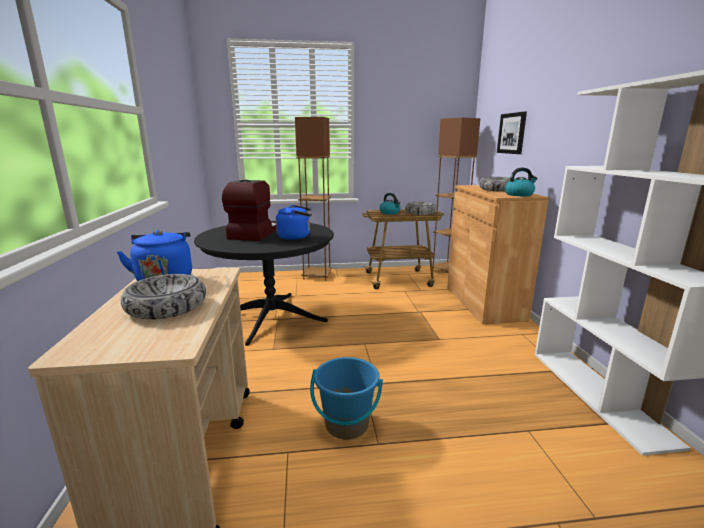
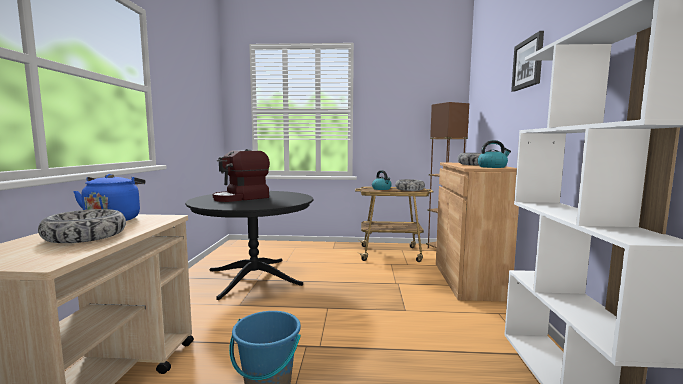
camera: 10 degrees right, 10 degrees down
(253, 234) = (241, 198): coffee machine -> coffee machine turned 150 degrees counterclockwise
(296, 237) = (275, 201): blue kettle -> none
(317, 276) = (314, 246): brown floor lamp -> none
(512, 133) = (493, 113): picture -> picture (528, 63)

